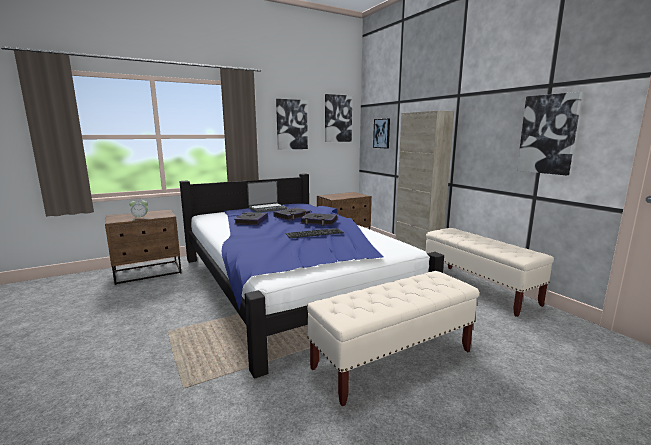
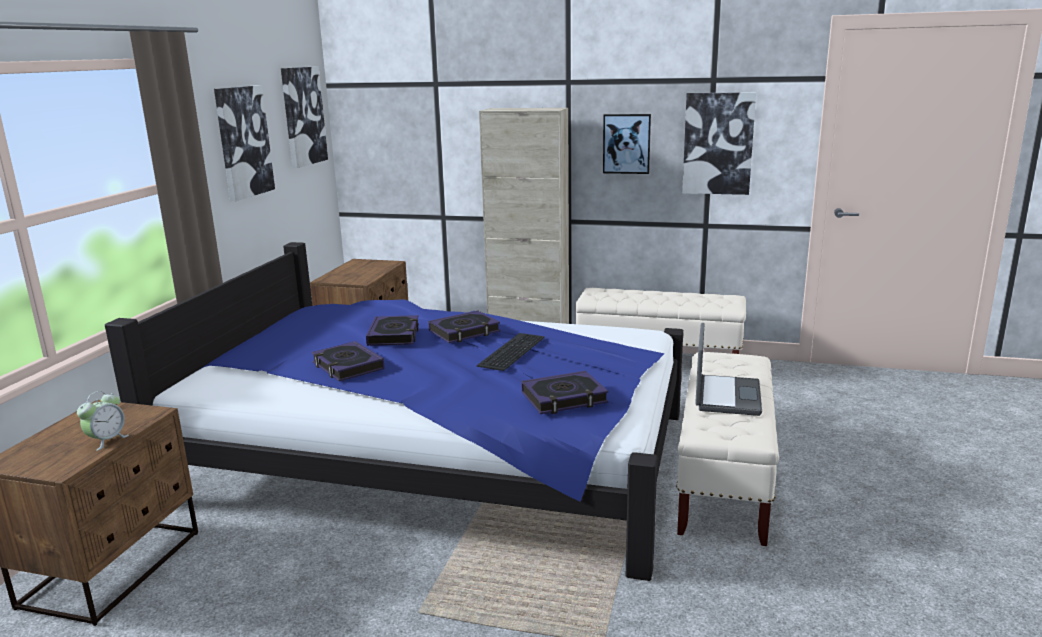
camera: 45 degrees left, 5 degrees up
(267, 208) = (297, 334): laptop -> laptop (725, 396)
(278, 255) = (564, 398): none -> book
(382, 133) = (399, 141): picture -> picture (626, 143)

